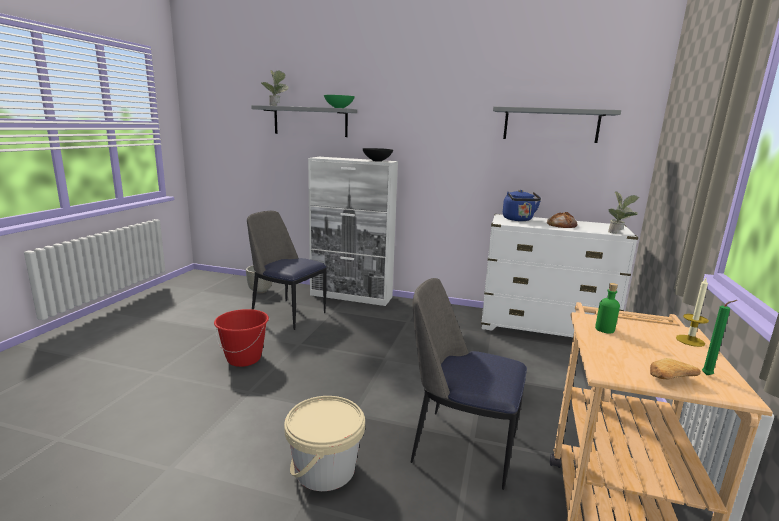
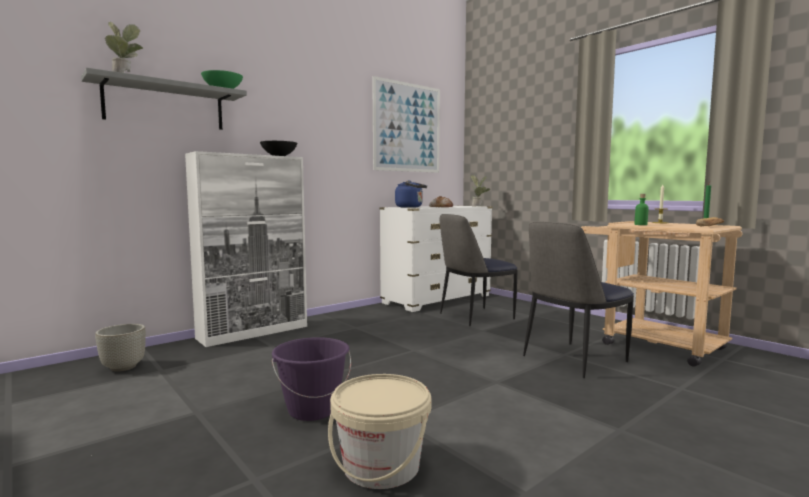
camera: 55 degrees left, 10 degrees down
(244, 358) = (312, 410): red bucket -> purple bucket
(287, 314) = (233, 367): chair -> chair (474, 317)
(325, 469) = (575, 410): beige bucket -> beige bucket (381, 466)
(551, 125) = (407, 127): grey shelf -> picture

